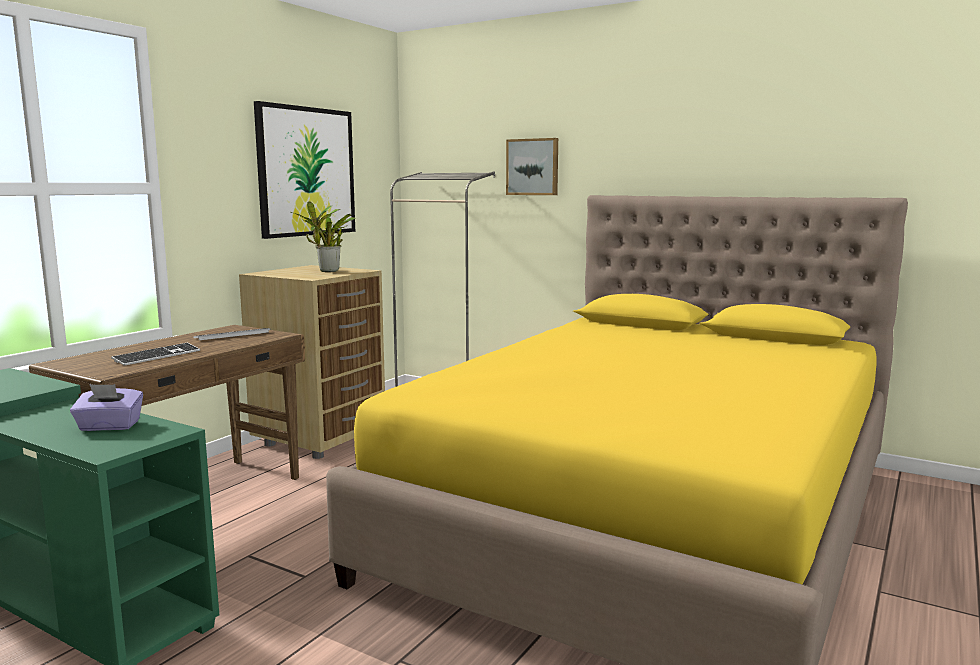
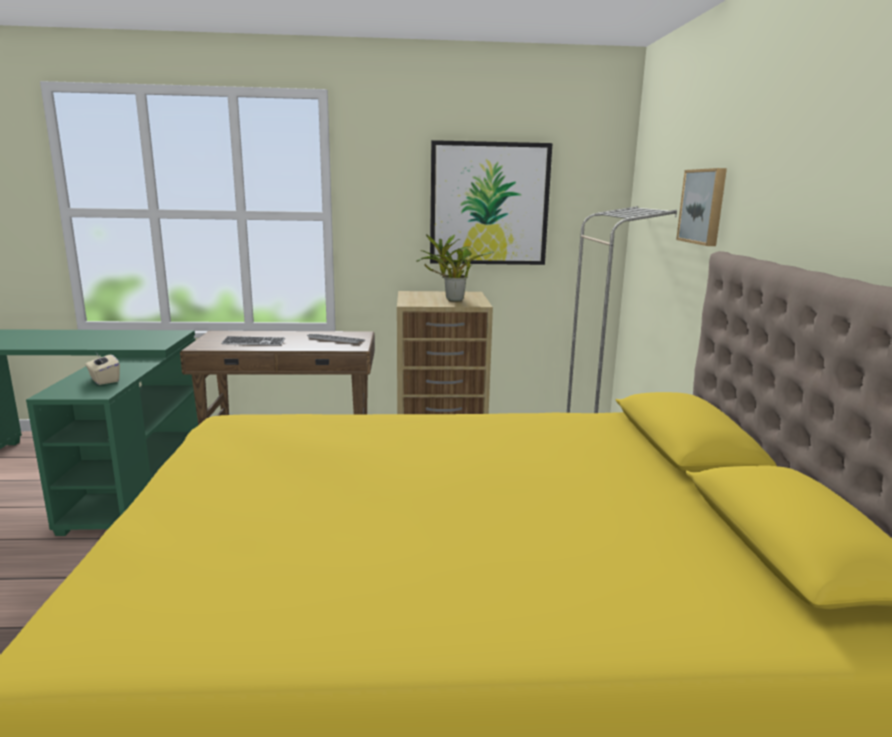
camera: 55 degrees right, 5 degrees up
(109, 426) = (104, 380): purple tissue box -> beige tissue box

